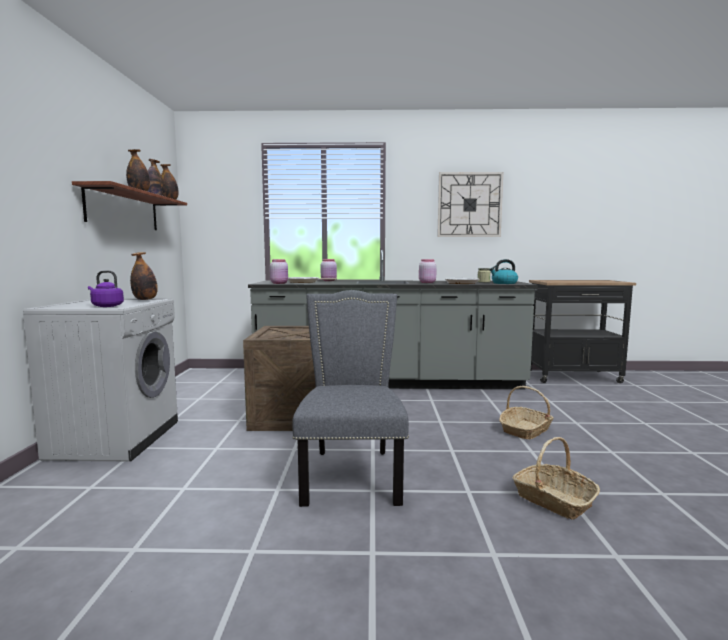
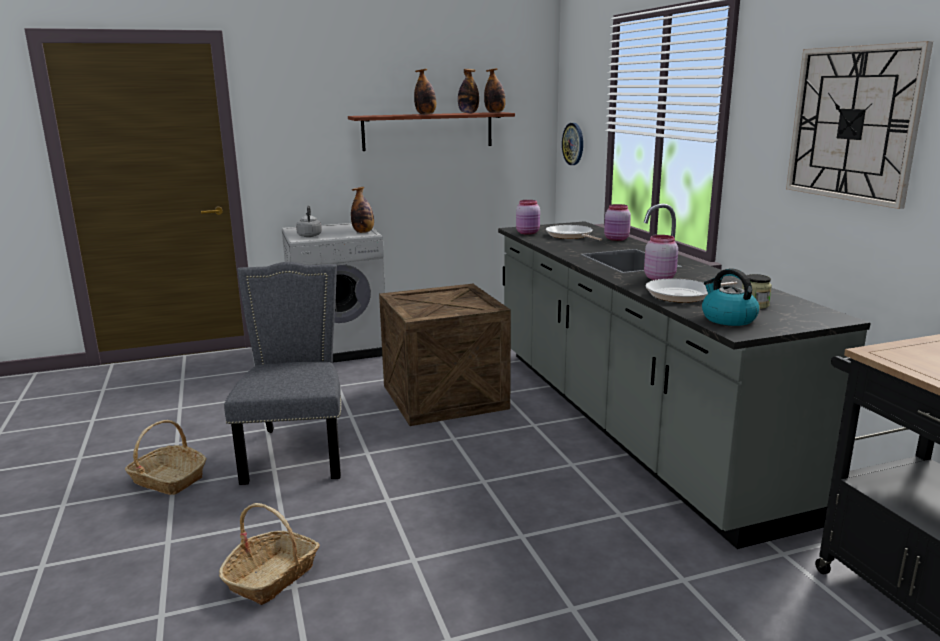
camera: 70 degrees right, 10 degrees up
(106, 306) = (309, 235): purple kettle -> grey kettle
(212, 231) = (573, 144): none -> wall clock
(351, 477) = (296, 454): grey chair -> grey chair turned 75 degrees counterclockwise
(525, 430) = (494, 553): basket -> basket (167, 480)

